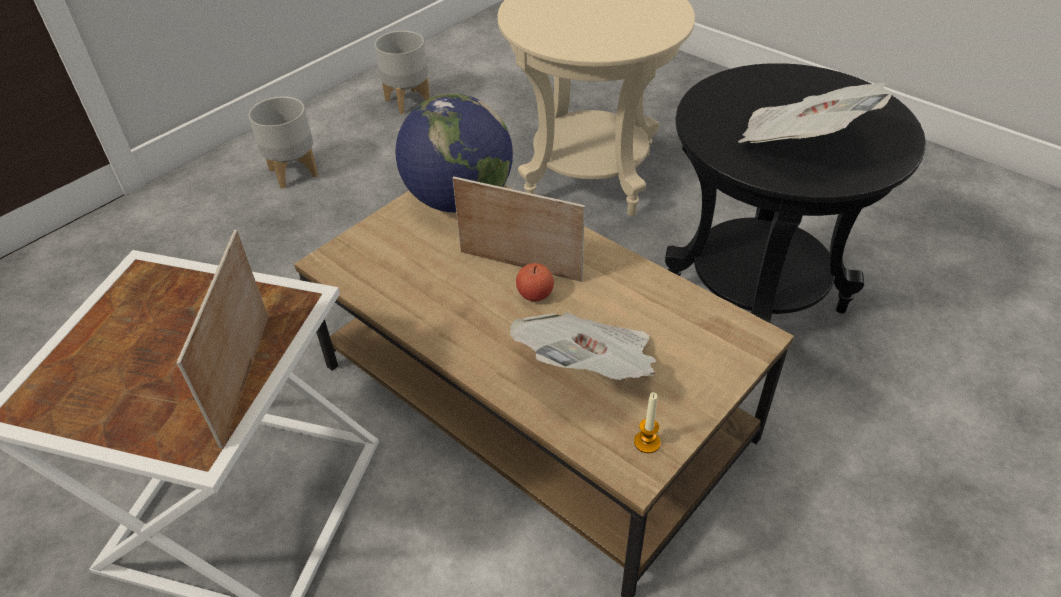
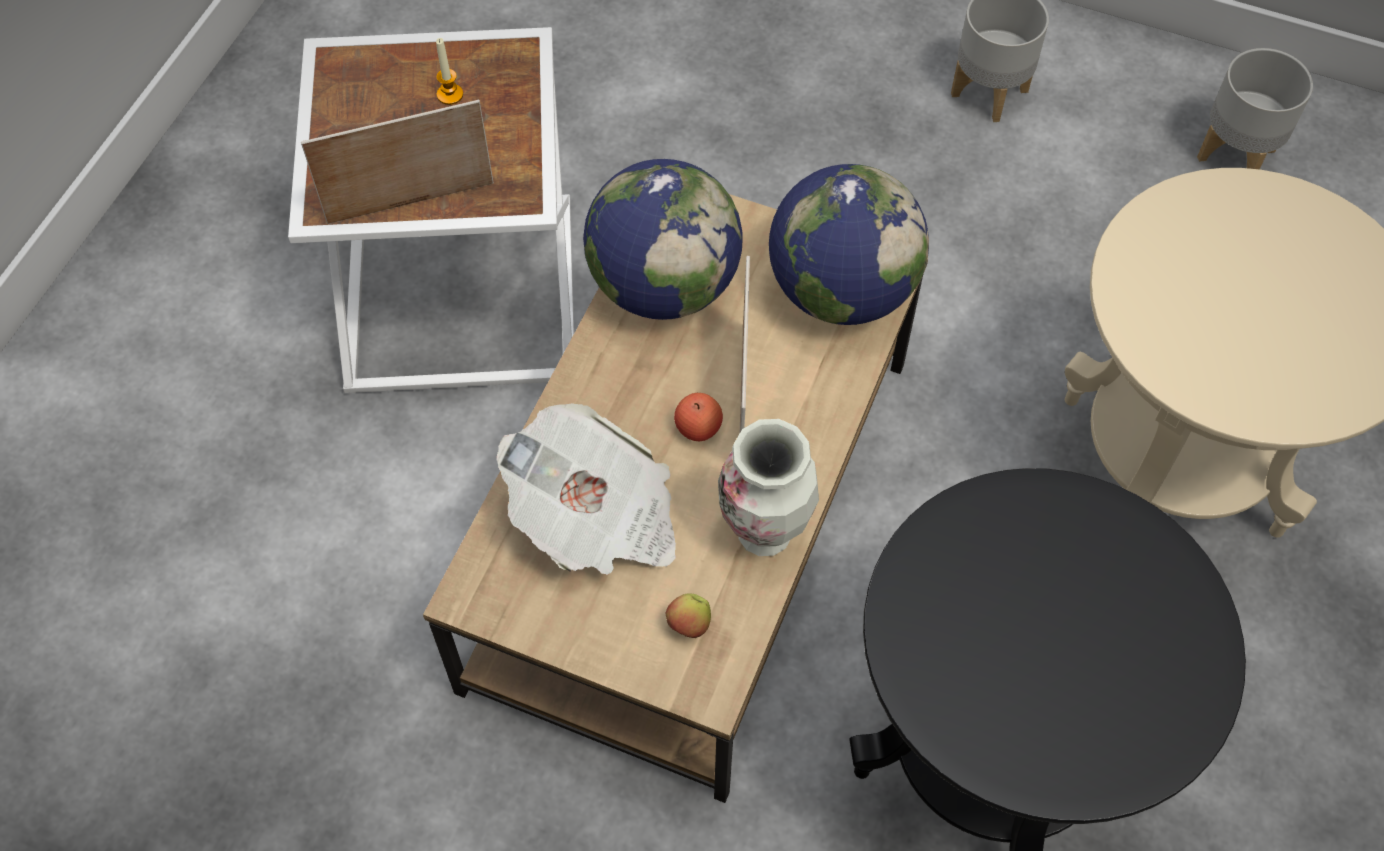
camera: 70 degrees right, 15 degrees up
(399, 284) = (664, 285): none -> globe
(637, 280) = (765, 534): none -> vase
(647, 442) = (508, 599): candle -> candle (450, 94)
(700, 336) = (689, 625): none -> apple
(800, 144) = (994, 642): newspaper -> none

